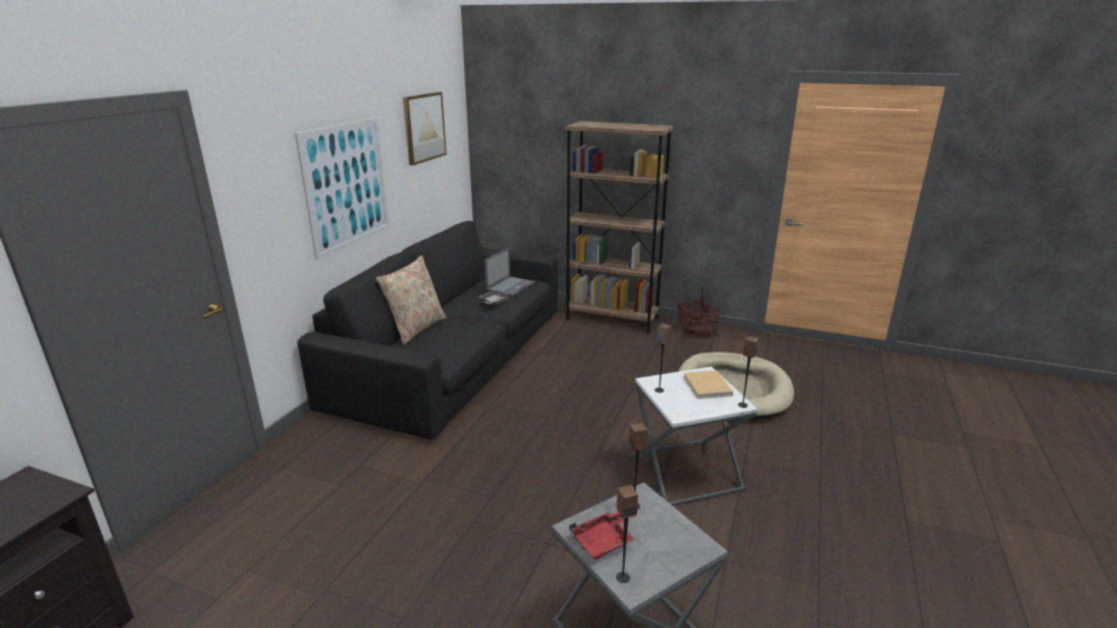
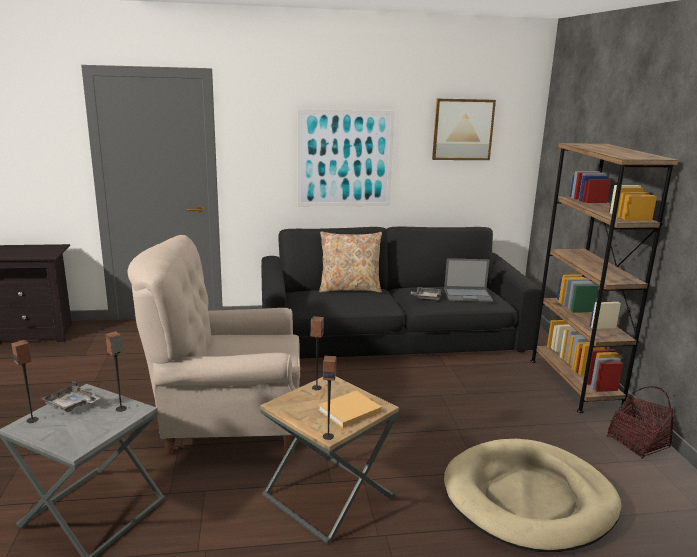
camera: 60 degrees right, 5 degrees down
(529, 500) = (226, 423): none -> beige armchair
(602, 542) = (71, 405): red tray -> grey tray
(685, 472) = (328, 496): white side table -> brown side table

